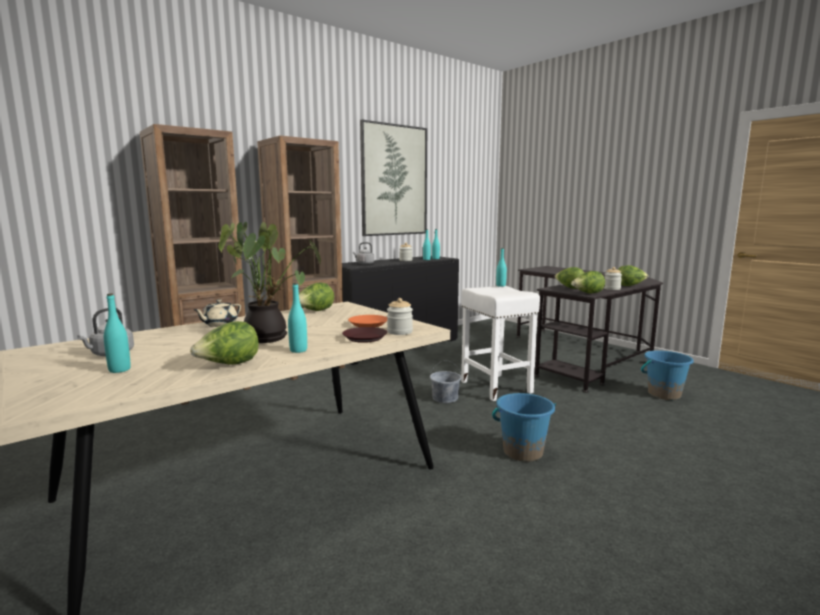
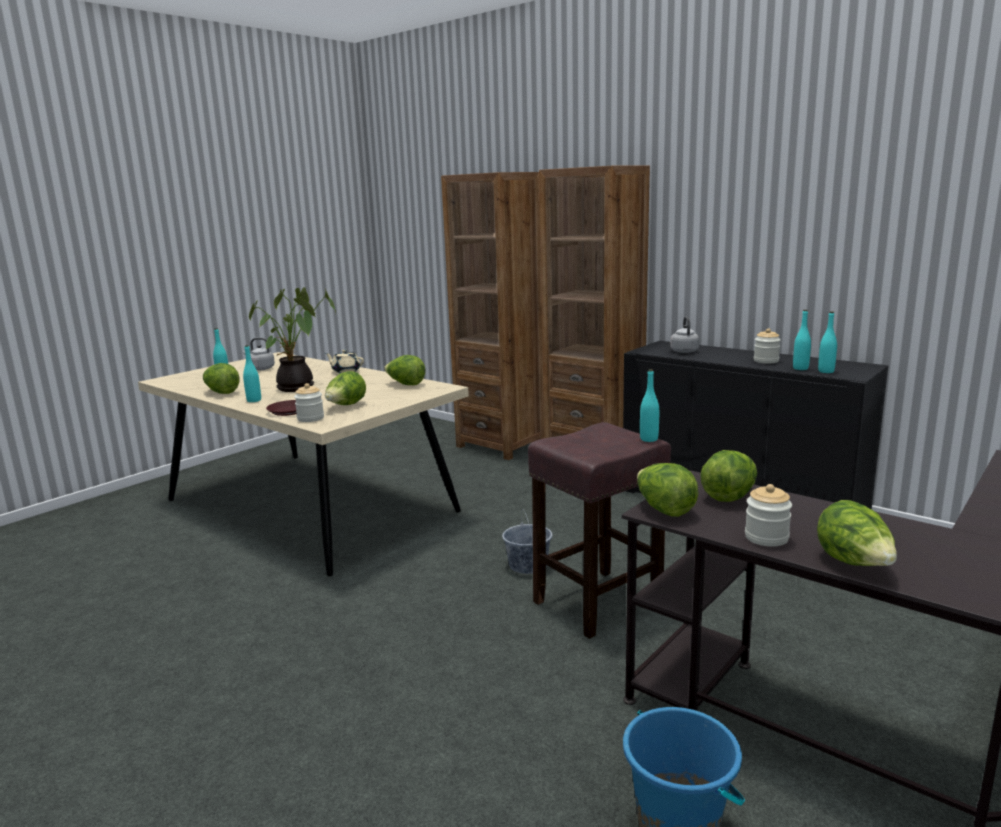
camera: 80 degrees right, 5 degrees up
(368, 324) = (346, 406): orange plate -> lettuce
(394, 180) = (811, 208): picture -> none
(495, 386) = (599, 601): white stool -> brown stool
(522, 452) = (367, 630): blue bucket -> none

